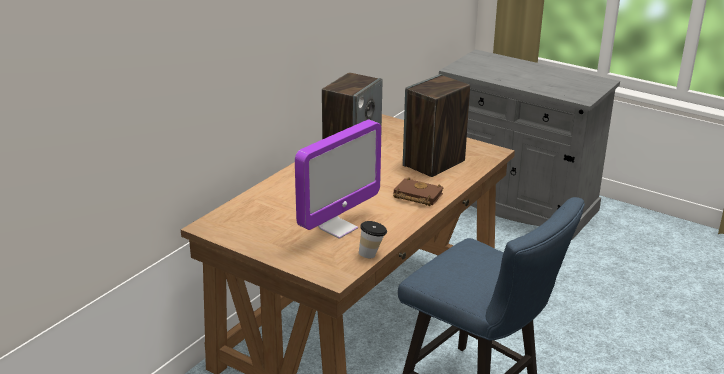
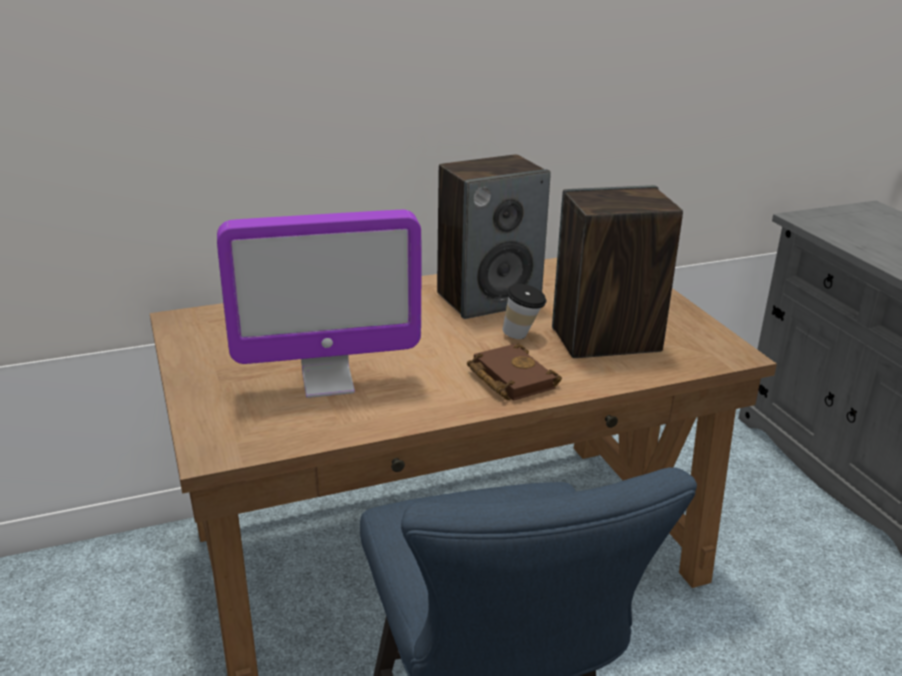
camera: 35 degrees right, 0 degrees up
(372, 254) = (314, 440): cup -> cup (522, 336)

